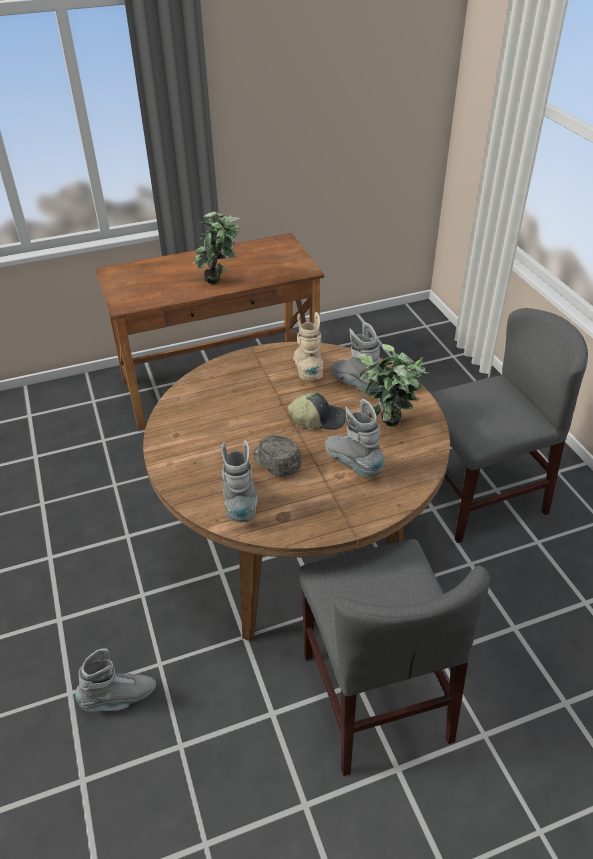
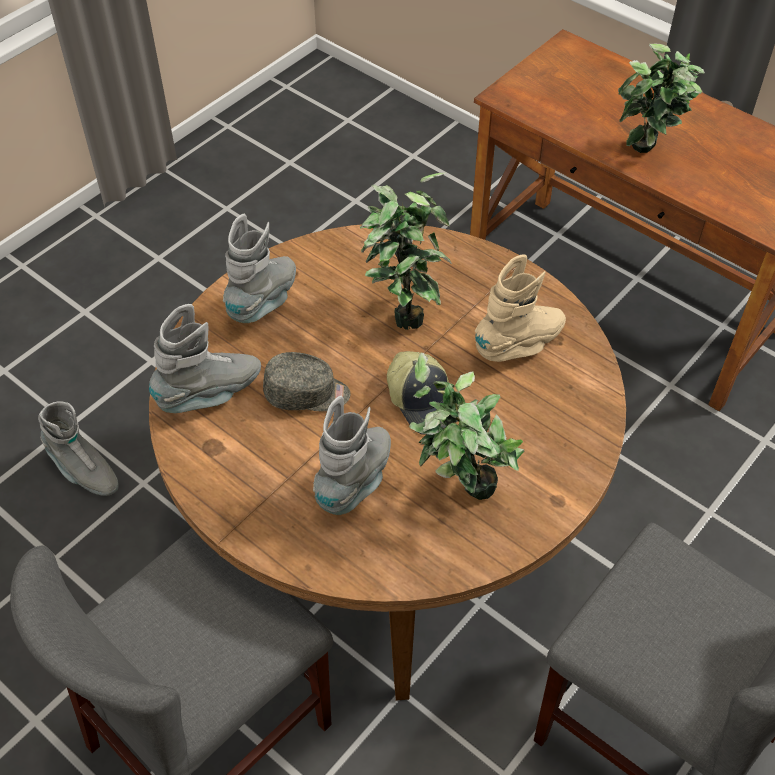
camera: 60 degrees right, 10 degrees up
(246, 402) = (403, 309): none -> potted plant
(275, 462) = (307, 394): grey cap -> grey cap turned 75 degrees clockwise
(356, 384) = (534, 412): grey boot -> grey boot (265, 301)

